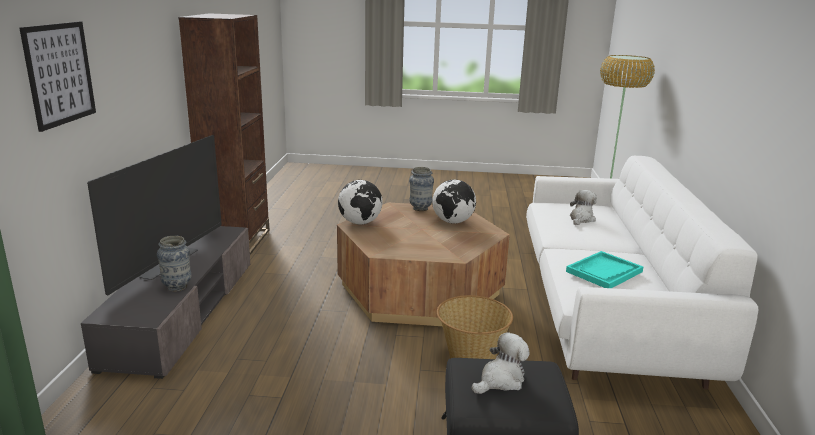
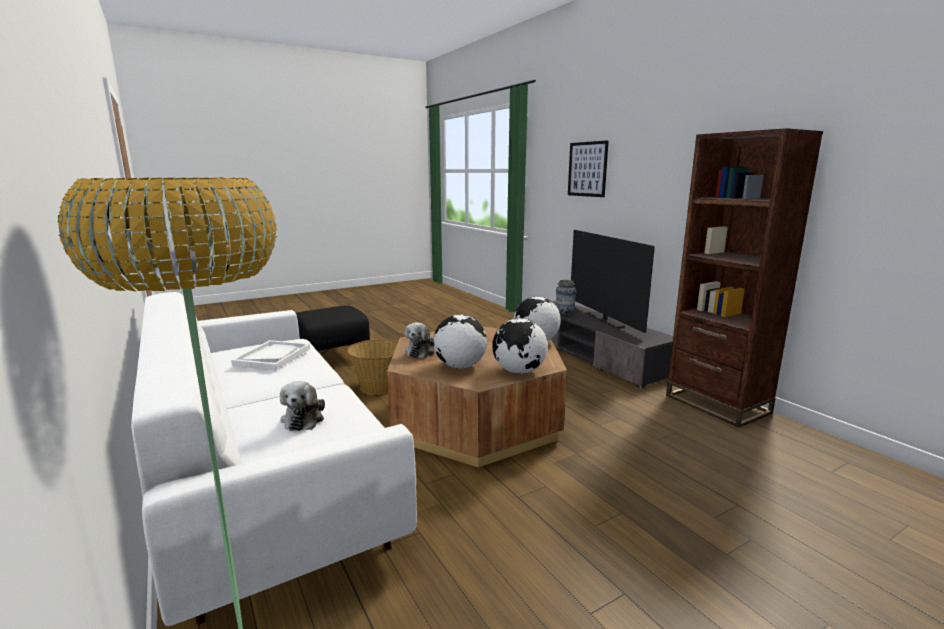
camera: 145 degrees right, 5 degrees down
(420, 208) = (519, 371): vase -> globe
(500, 380) = (332, 310): plush toy -> plush toy (421, 351)
(604, 272) = (272, 357): turquoise tray -> white tray

